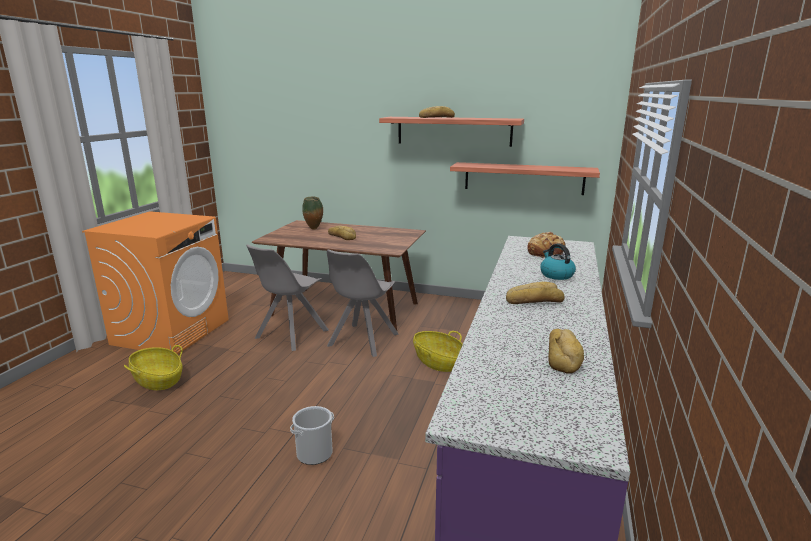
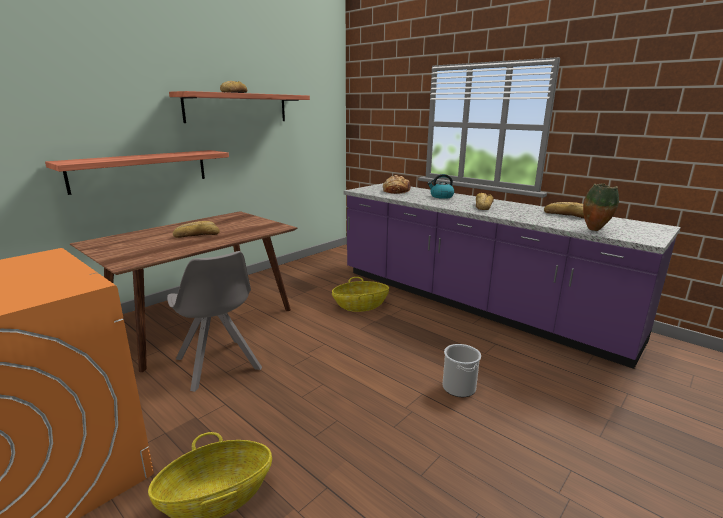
camera: 65 degrees left, 0 degrees up
(314, 229) = (137, 240): vase -> vase (595, 230)
(362, 341) = (285, 328): grey chair -> none
(523, 178) = (295, 148): shelf -> shelf (141, 170)

